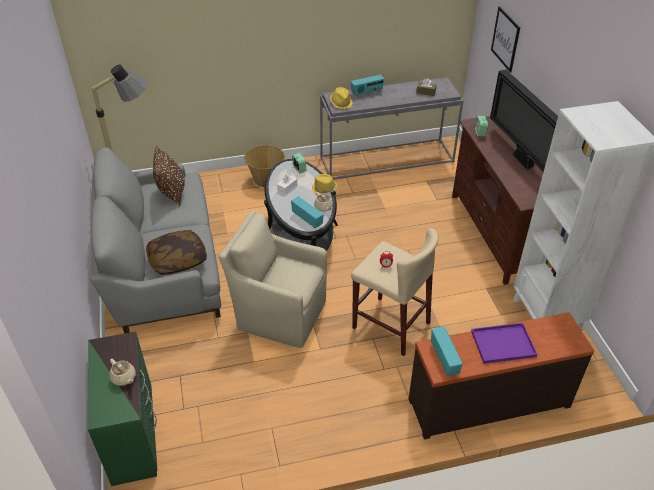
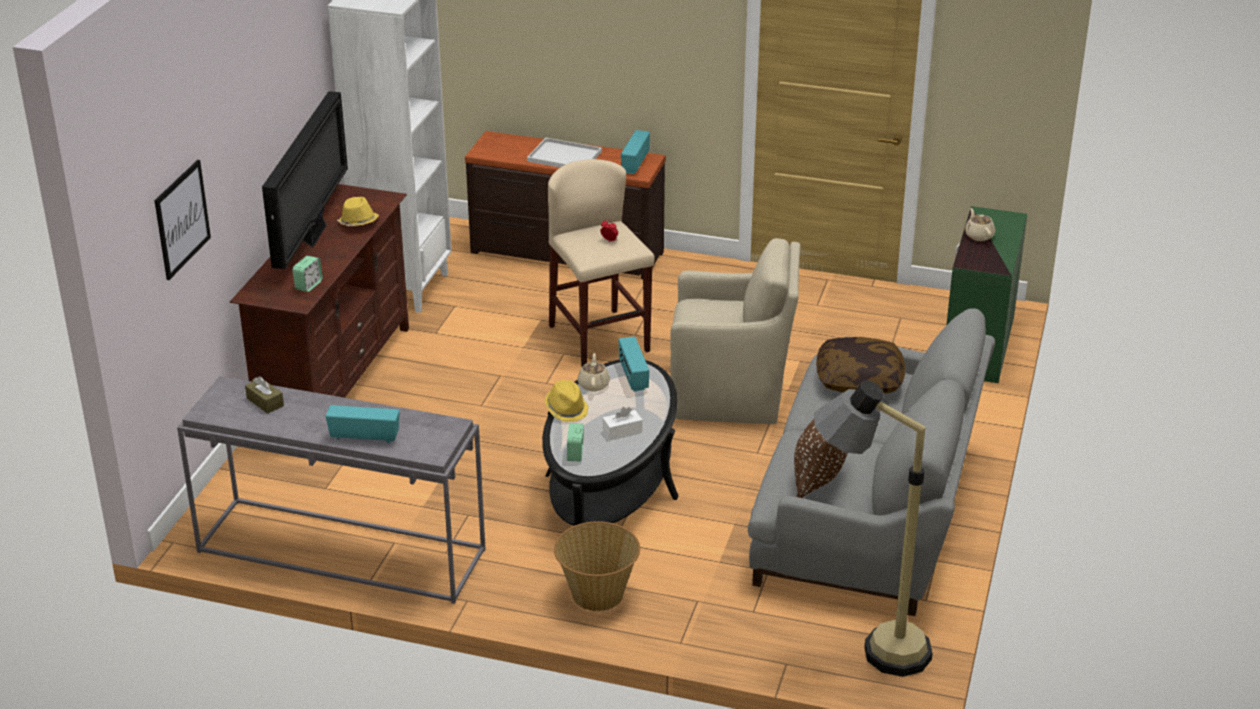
camera: 150 degrees left, 10 degrees down
(279, 314) = (731, 394): beige armchair -> beige armchair turned 45 degrees counterclockwise
(341, 103) = (434, 433): yellow hat -> yellow hat (358, 223)
(502, 344) = (566, 156): purple tray -> white tray

